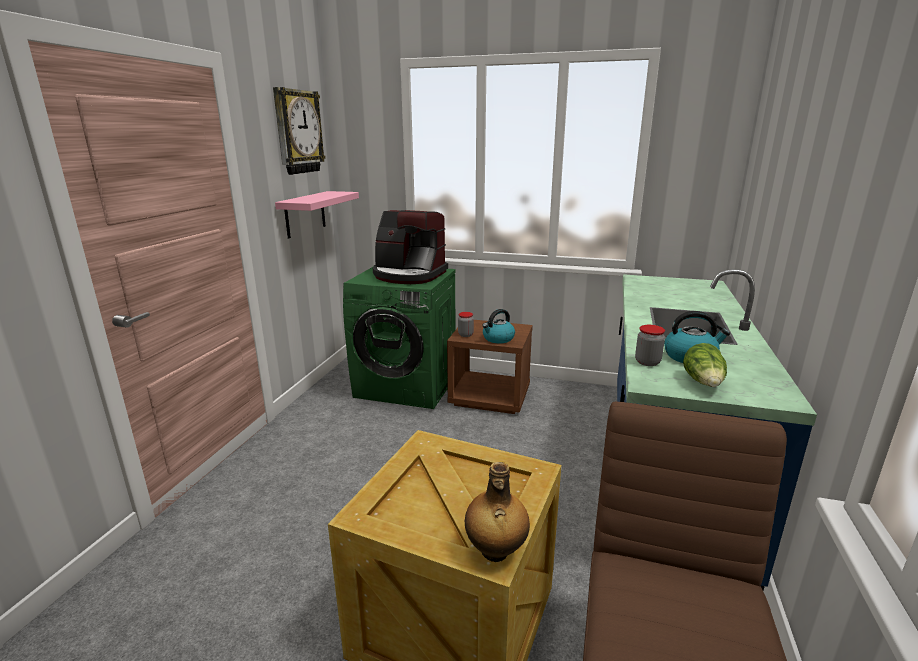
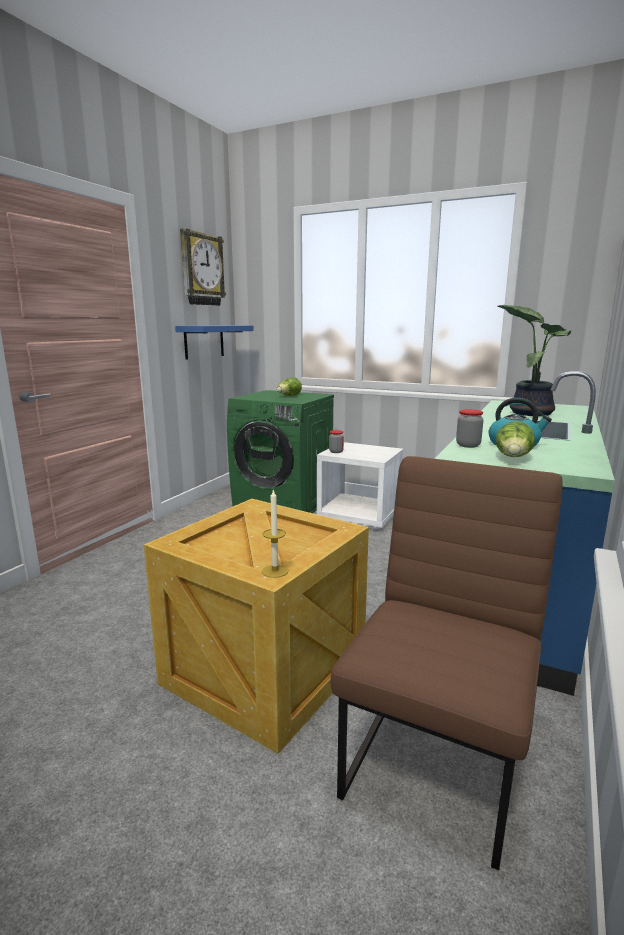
camera: 10 degrees right, 5 degrees down
(305, 214) = (204, 341): pink shelf -> blue shelf
(409, 275) = (289, 396): coffee machine -> lettuce
(490, 397) = (359, 516): brown nightstand -> white nightstand
(495, 551) = (275, 571): bottle -> candle
(498, 339) = (365, 455): kettle -> none
(672, 296) = (530, 412): none -> potted plant

